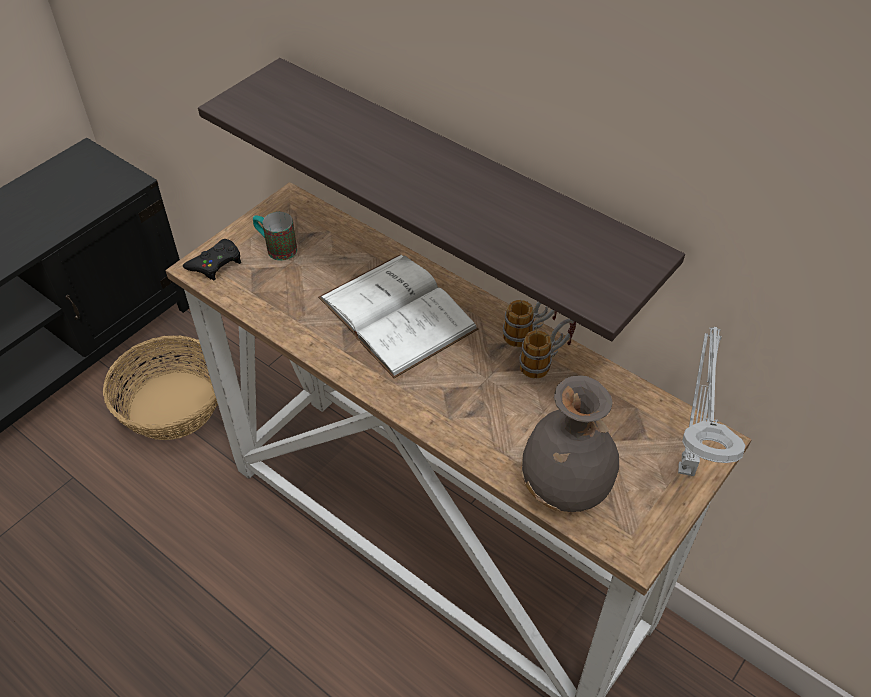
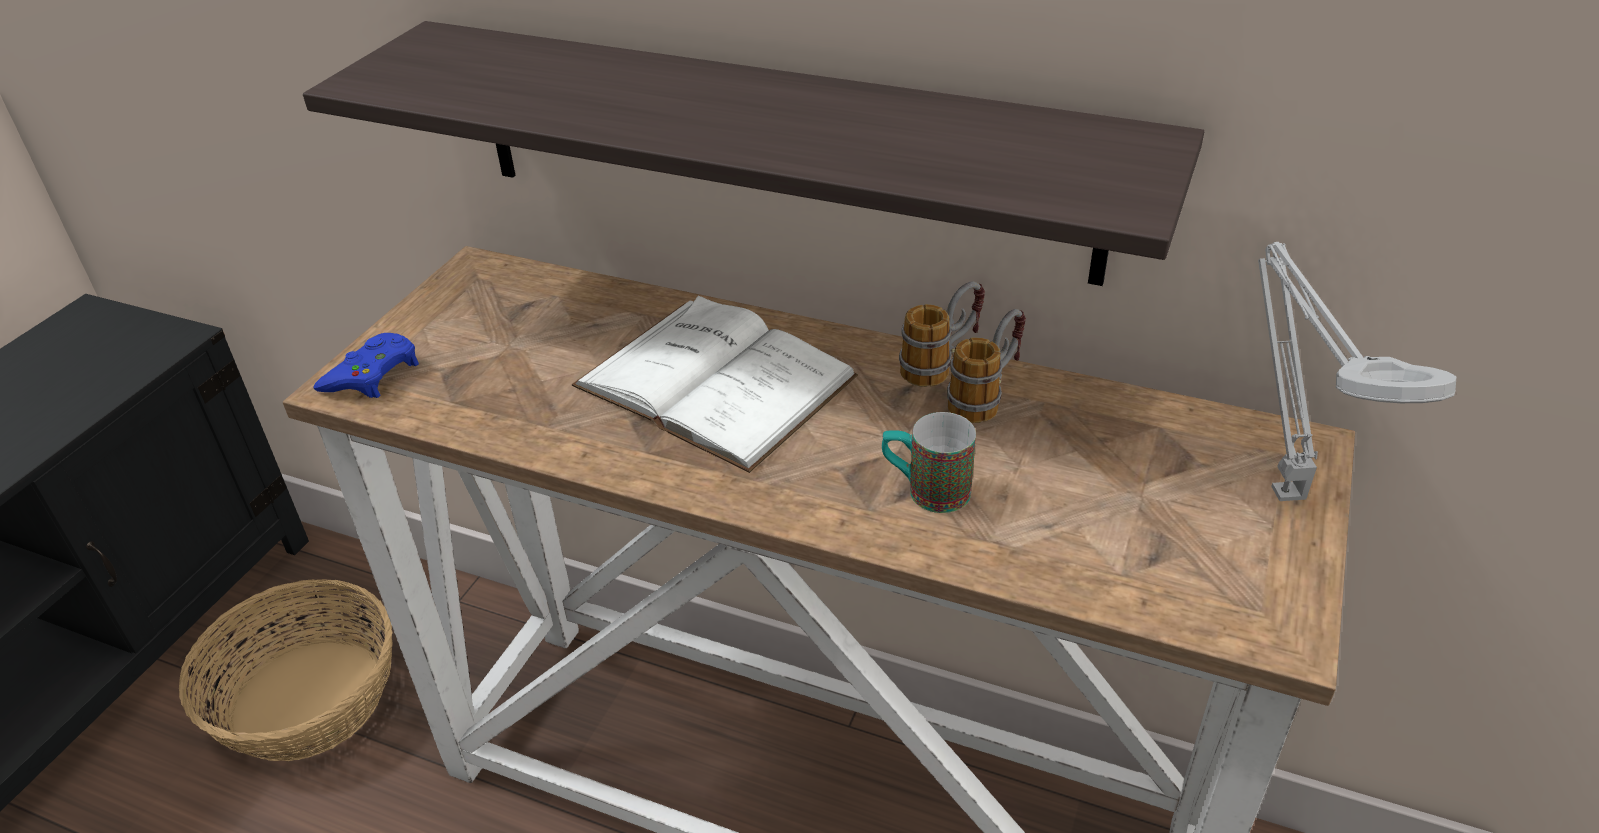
camera: 15 degrees left, 10 degrees down
(215, 263) = (373, 374): black game controller -> blue game controller
(276, 248) = (474, 334): mug -> mug (925, 491)
(566, 488) = (1116, 567): grey vase -> none

